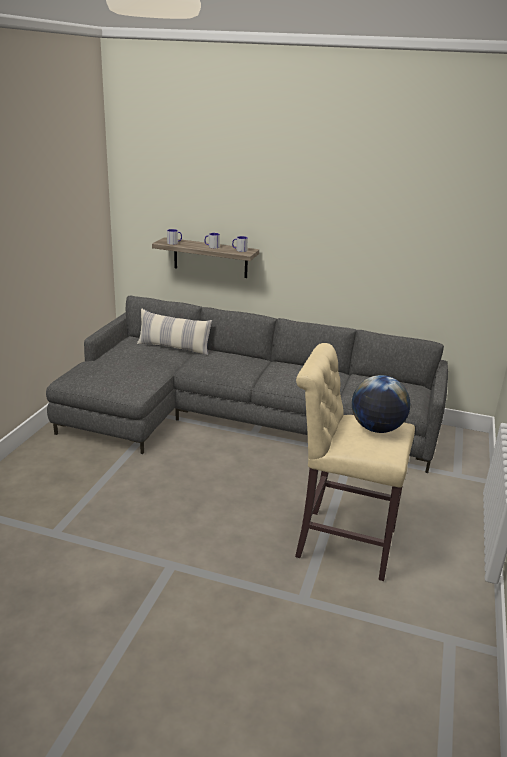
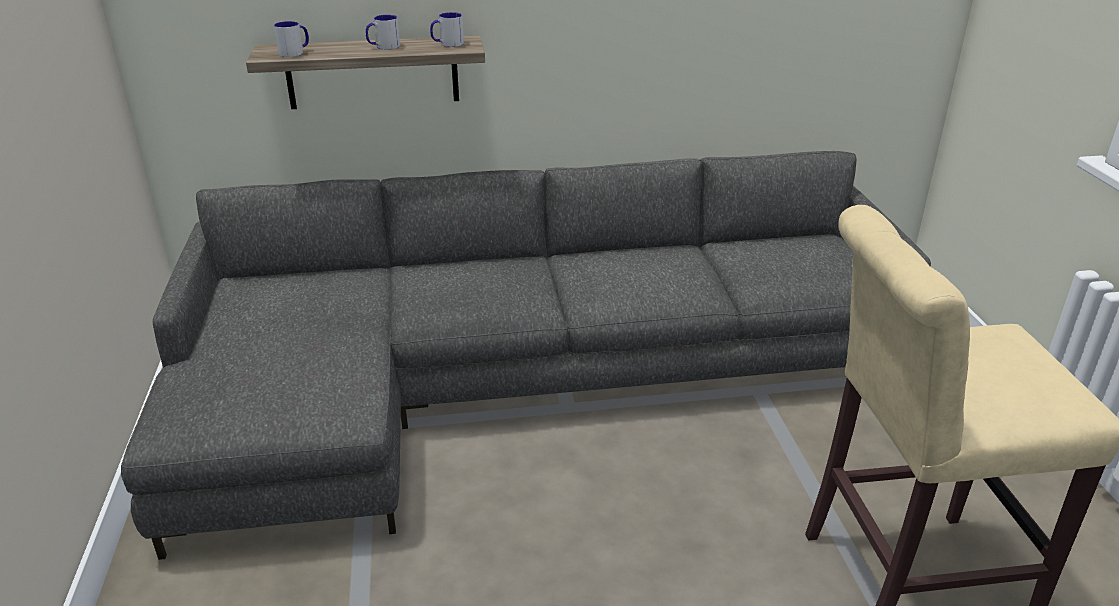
camera: 25 degrees left, 5 degrees up
(174, 348) = (345, 280): pillow -> none
(376, 428) = (994, 356): globe -> none

